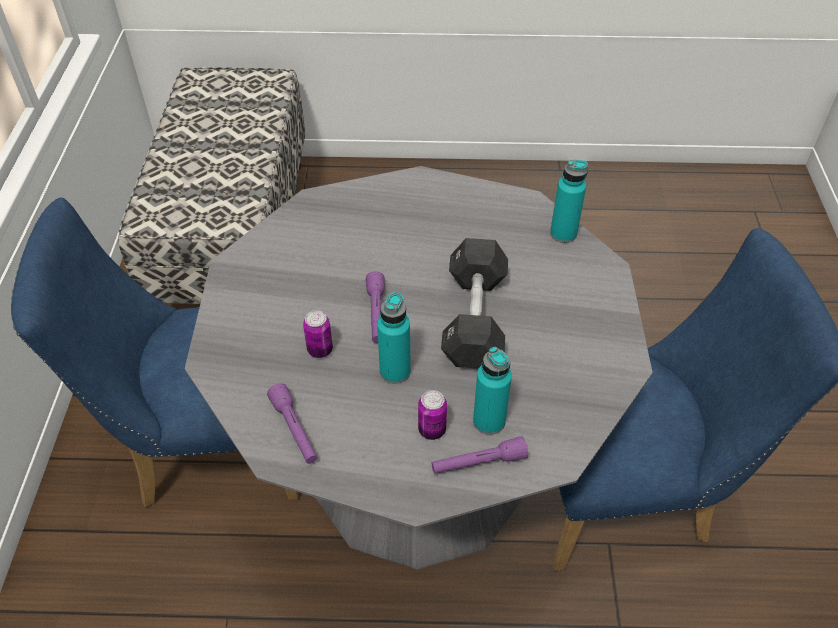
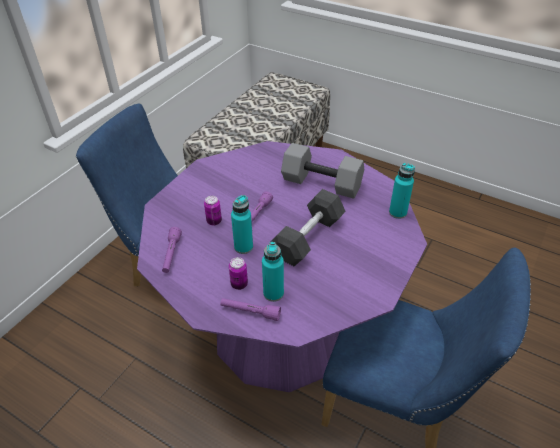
camera: 30 degrees right, 5 degrees down
(418, 467) = (281, 330): grey dining table -> purple dining table
(431, 230) = (320, 184): none -> grey dumbbell

